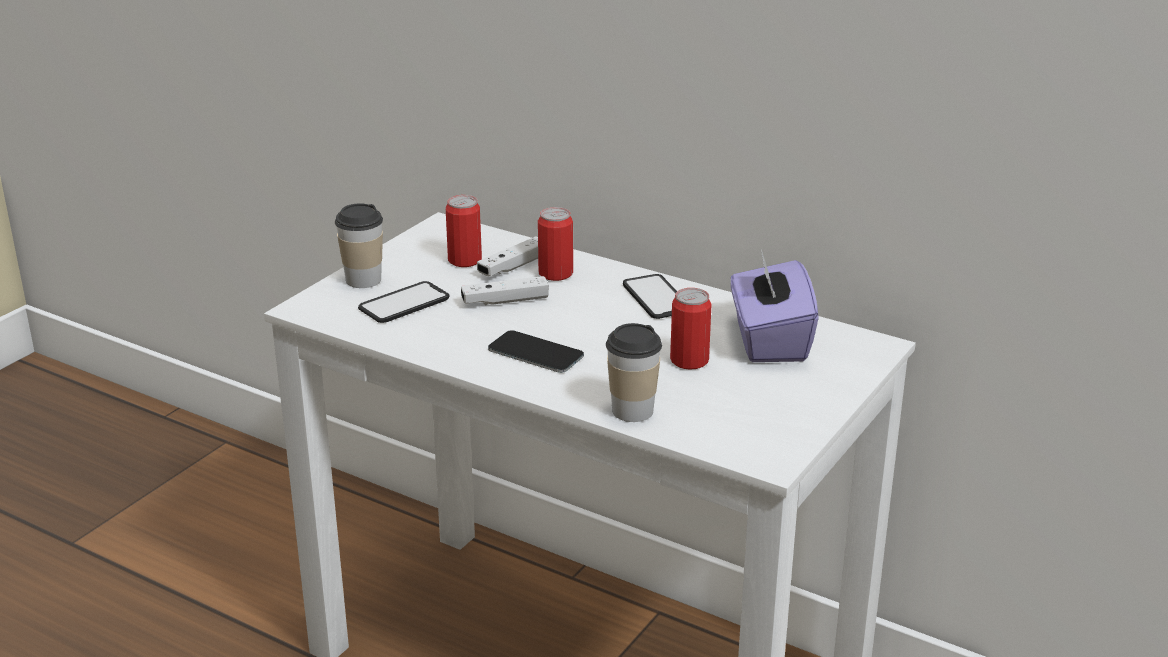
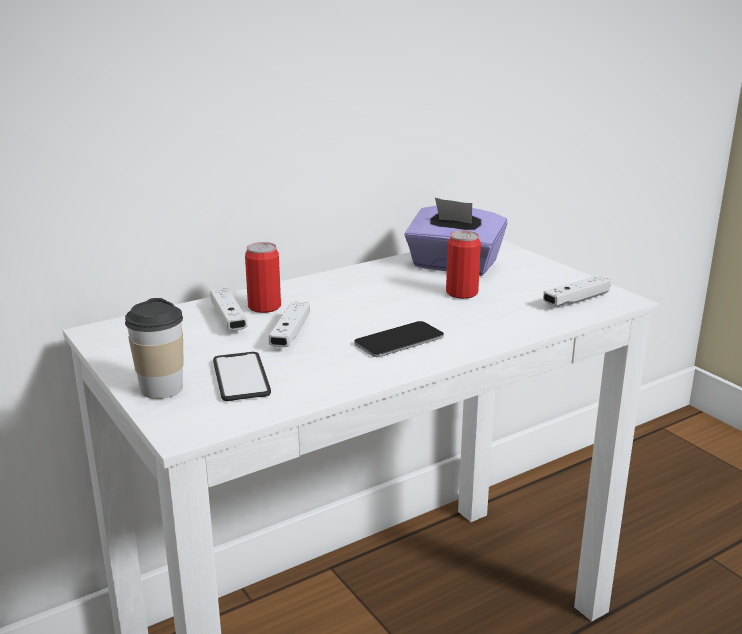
camera: 65 degrees left, 5 degrees down
(465, 260) = (187, 336): can -> none
(632, 410) = (524, 325): cup -> none
(656, 298) = (351, 283): phone -> none
(736, 431) = (576, 300): none -> white game controller

